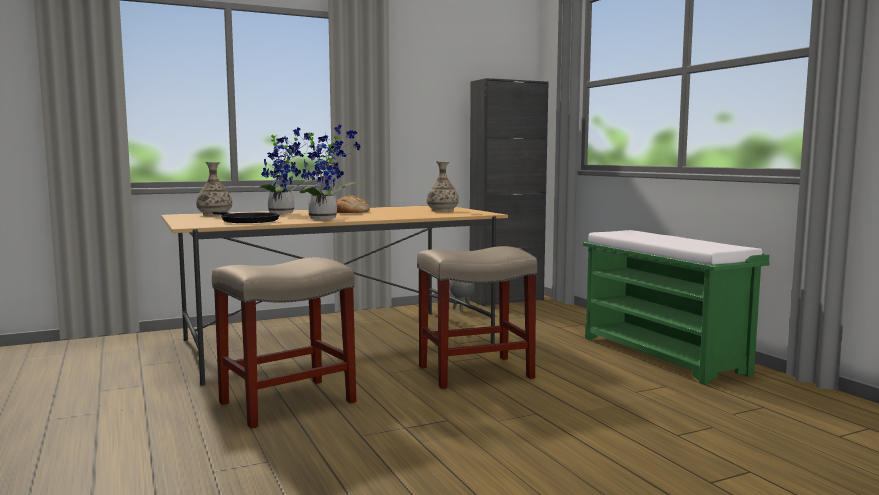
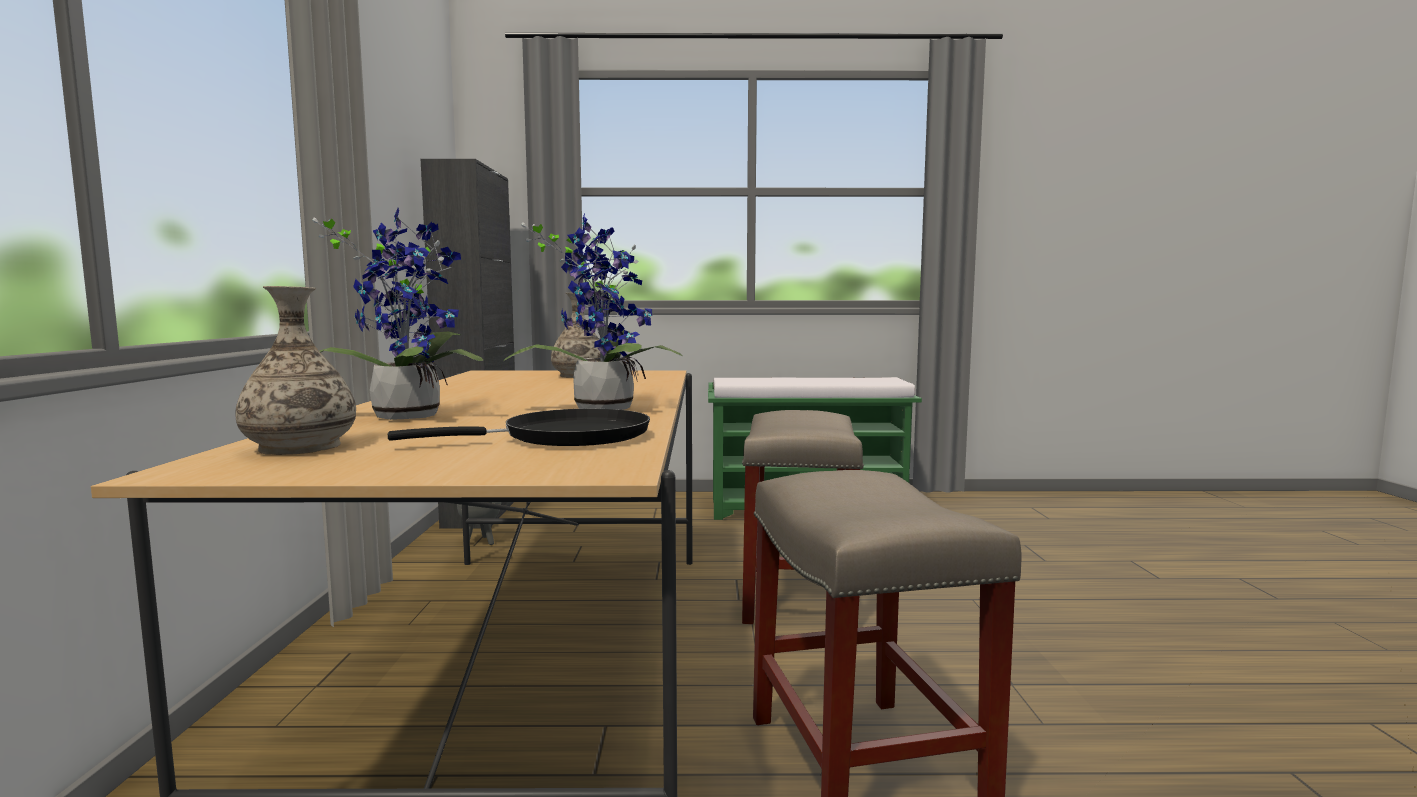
camera: 65 degrees left, 0 degrees up
(349, 212) = (498, 395): bread -> none

